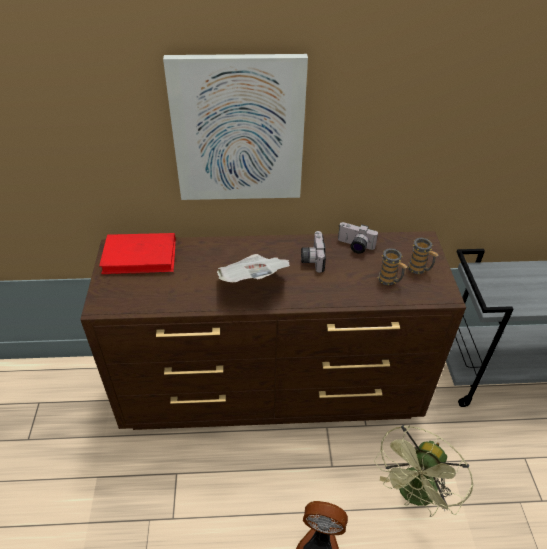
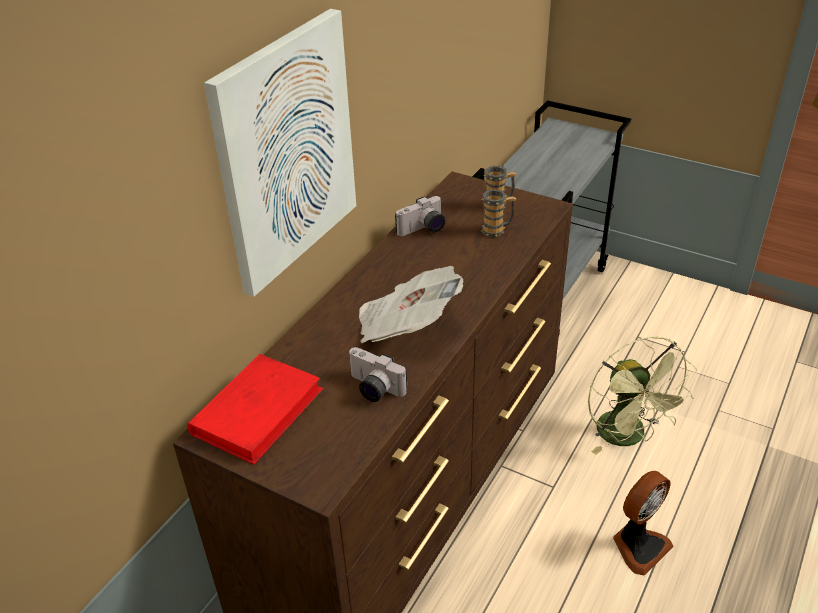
camera: 55 degrees left, 5 degrees down
(312, 258) = (412, 267): camera -> camera (373, 389)

